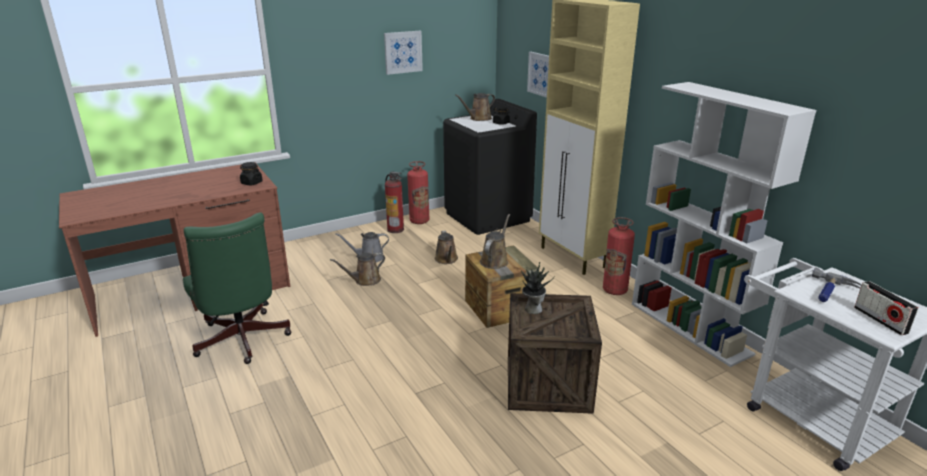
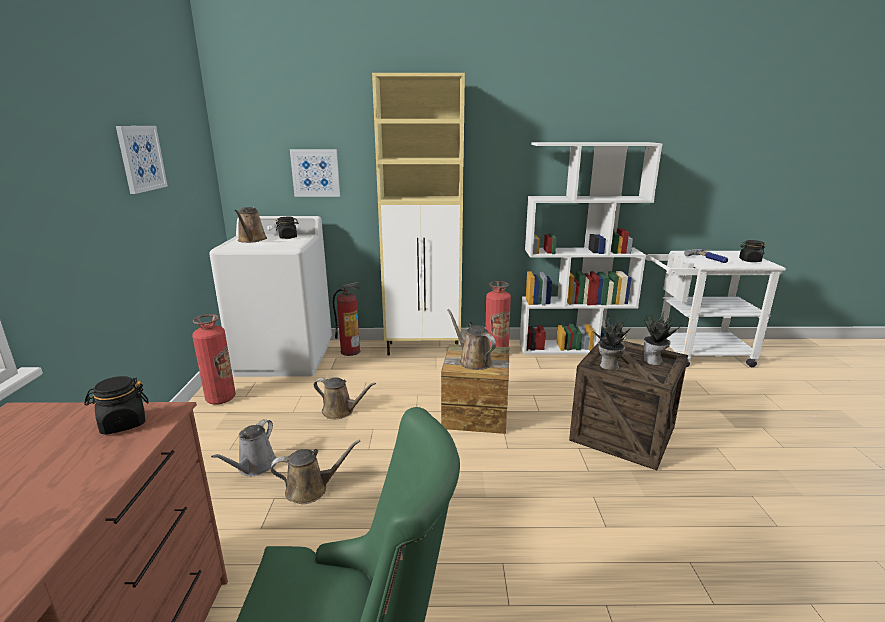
camera: 60 degrees left, 5 degrees down
(365, 280) = (311, 489): brown watering can -> brown watering can turned 105 degrees counterclockwise
(395, 229) = (212, 422): fire extinguisher -> fire extinguisher (350, 351)
(487, 217) = (285, 358): black washing machine -> white washing machine
(570, 328) = (653, 361): none -> potted plant
(880, 320) = (749, 260): radio -> black jar

